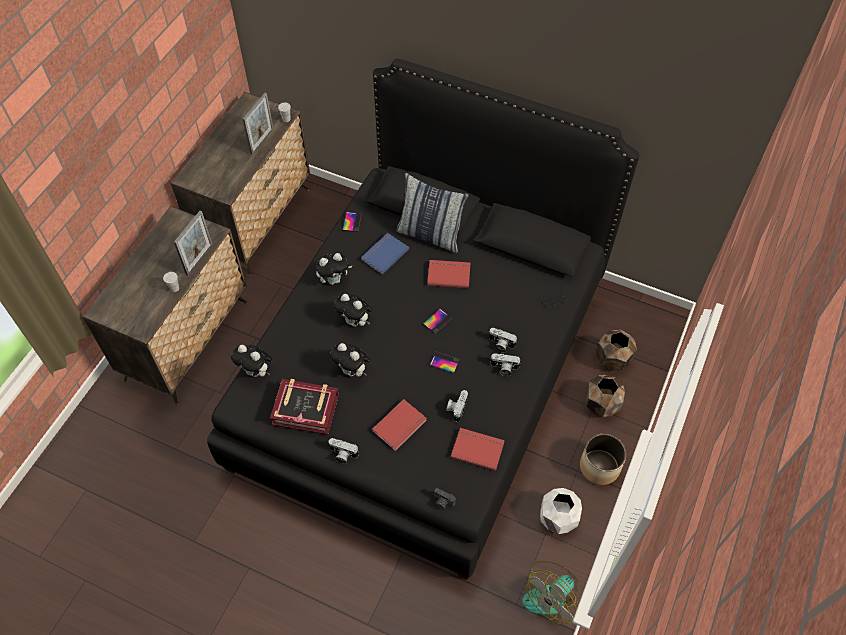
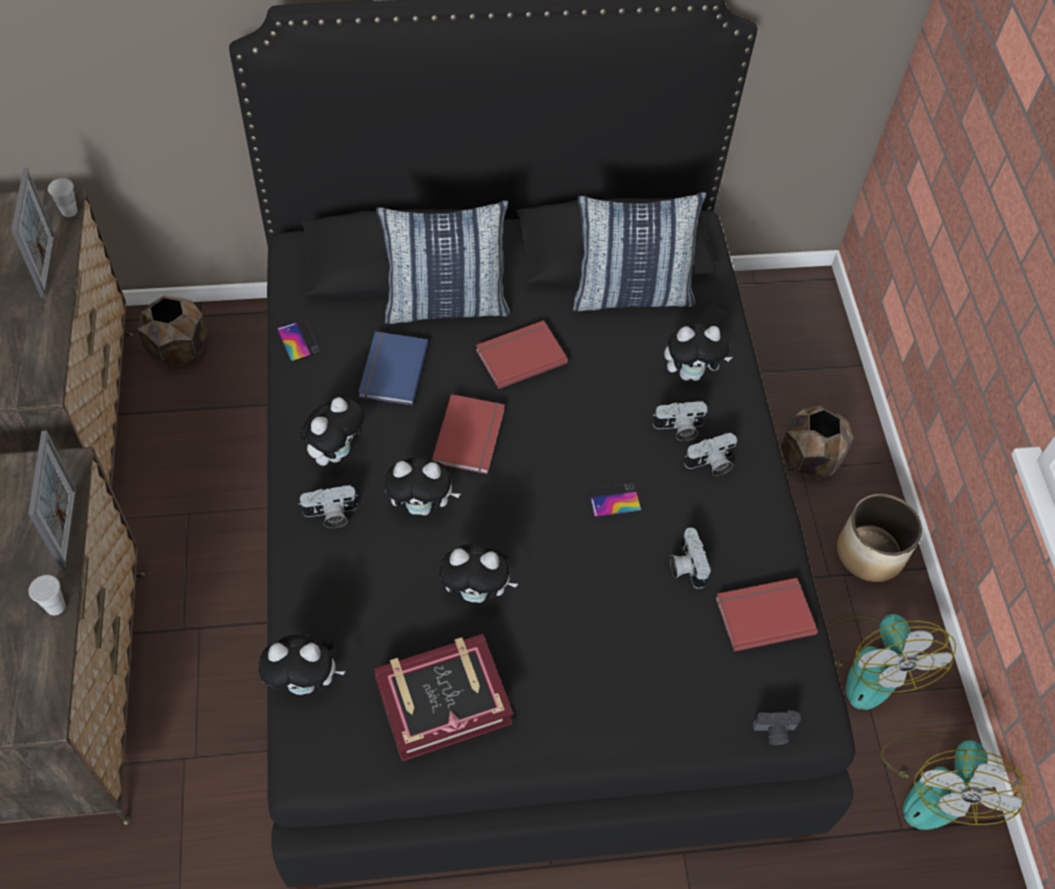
camera: 35 degrees left, 0 degrees up
(342, 455) = (559, 745): camera -> camera (330, 515)
(400, 426) = (620, 643): red book -> red book (471, 436)
(437, 321) = (556, 439): phone -> none
(525, 269) = (631, 294): none -> pillow
(526, 321) = (691, 373): none -> plush toy
(558, 518) = (868, 662): white planter -> fan
(612, 359) = (778, 385): brown planter -> brown planter (177, 349)

